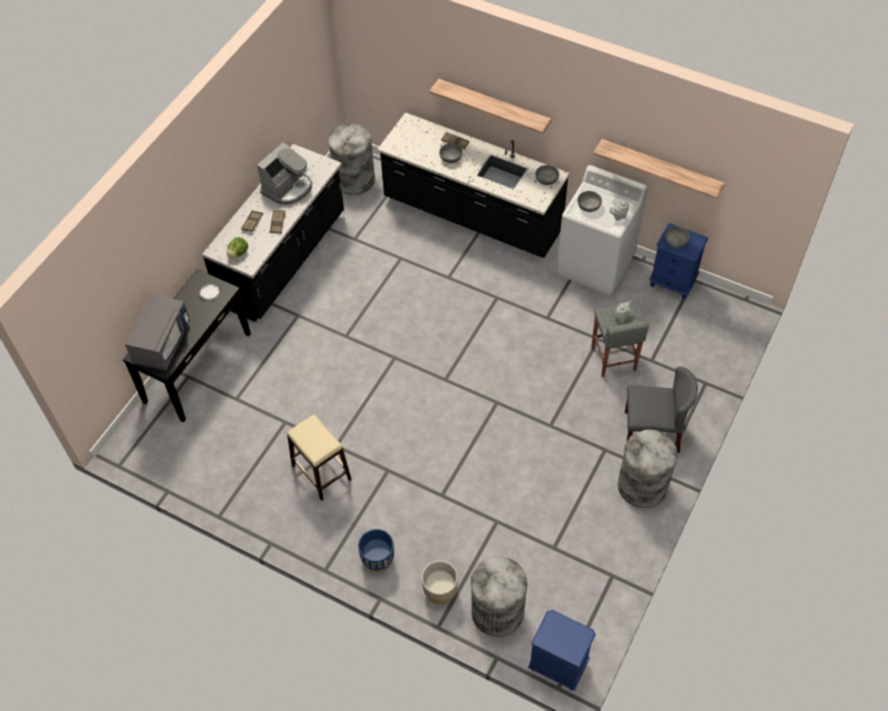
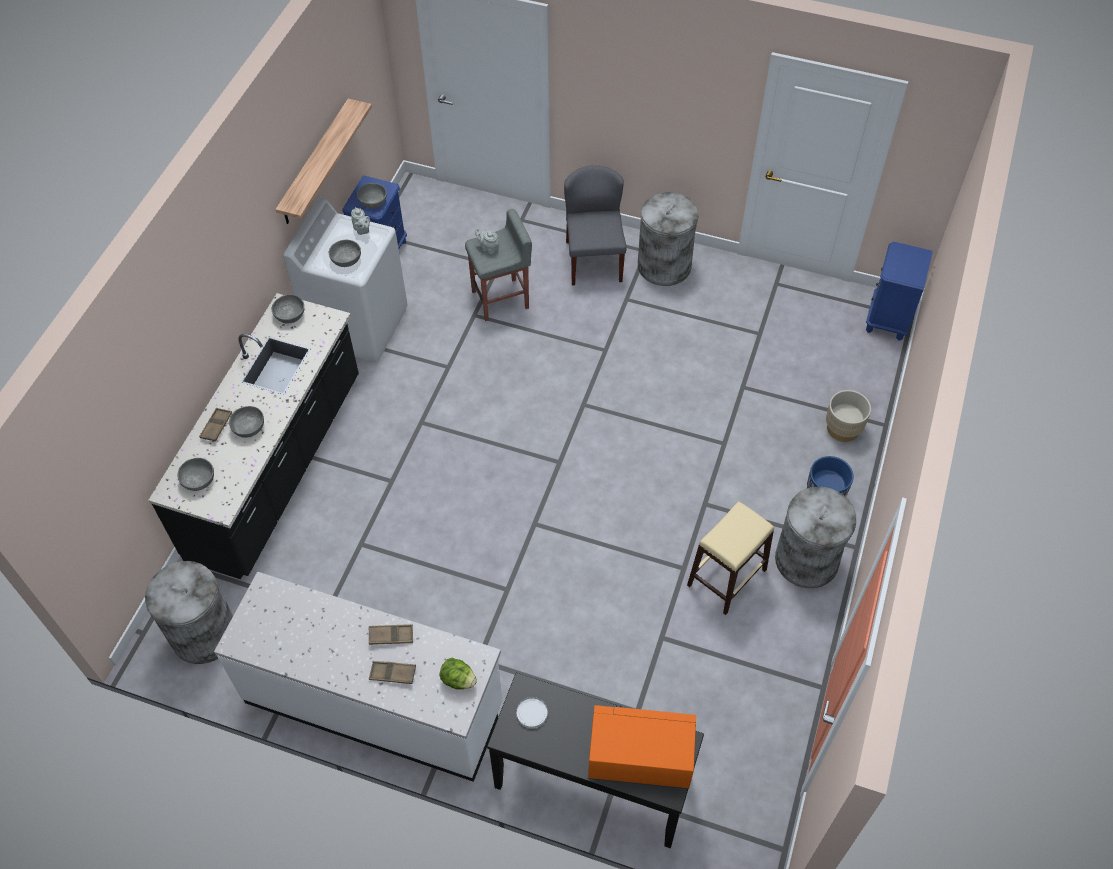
camera: 100 degrees left, 0 degrees up
(162, 343) = (639, 758): grey microwave -> orange microwave
(284, 260) = (374, 703): black counter -> white counter
(288, 188) = (316, 637): coffee machine -> none
(414, 134) = (199, 480): none -> grey bowl
(493, 106) = (200, 337): shelf -> none
(497, 611) = (849, 375): grey trash can -> grey trash can (807, 560)

